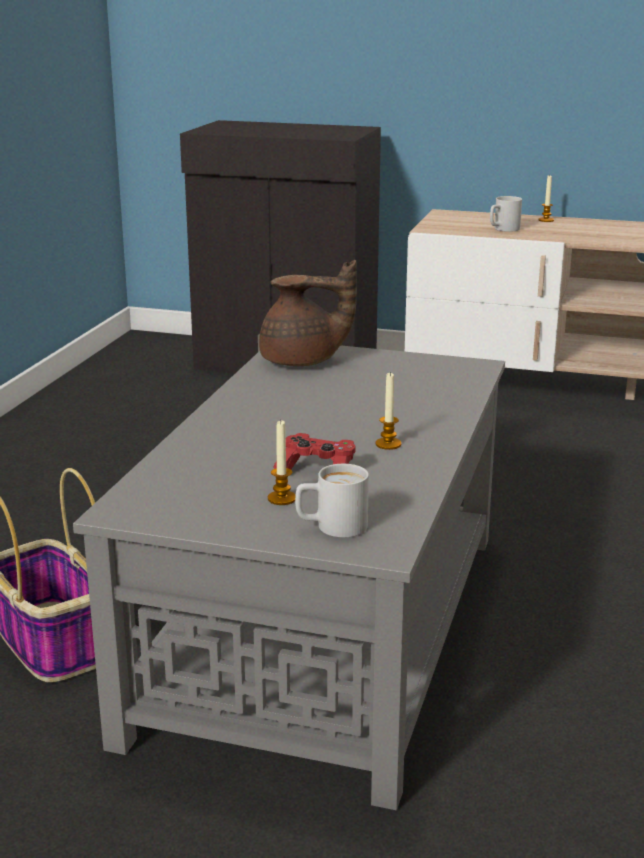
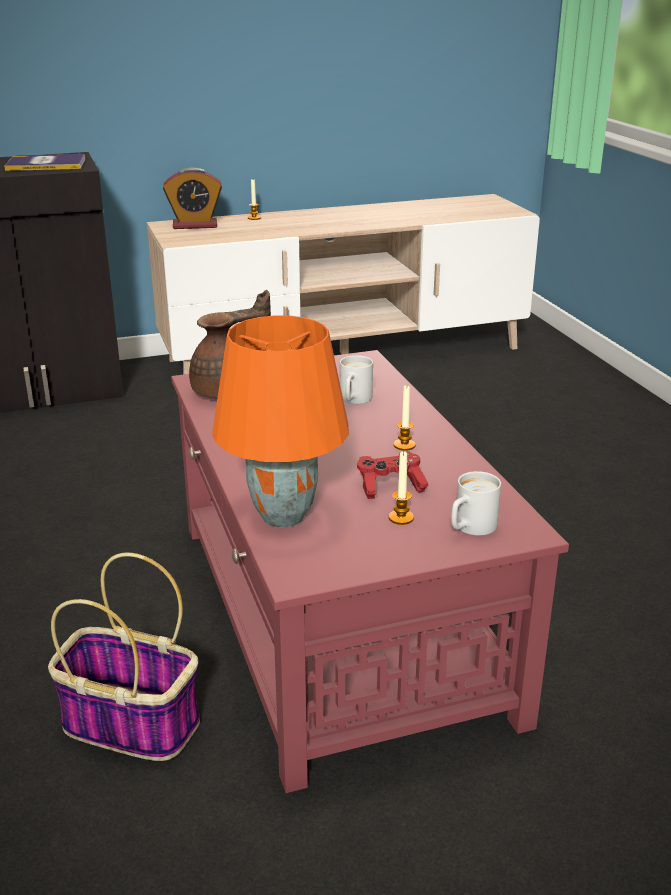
camera: 35 degrees left, 5 degrees up
(185, 465) = (284, 515): none -> orange table lamp
(320, 132) = (46, 164): none -> book
(322, 631) = (337, 617): grey coffee table -> red coffee table
(473, 218) = (195, 225): none -> alarm clock
(502, 229) = (235, 232): white mug -> white mug (354, 400)

